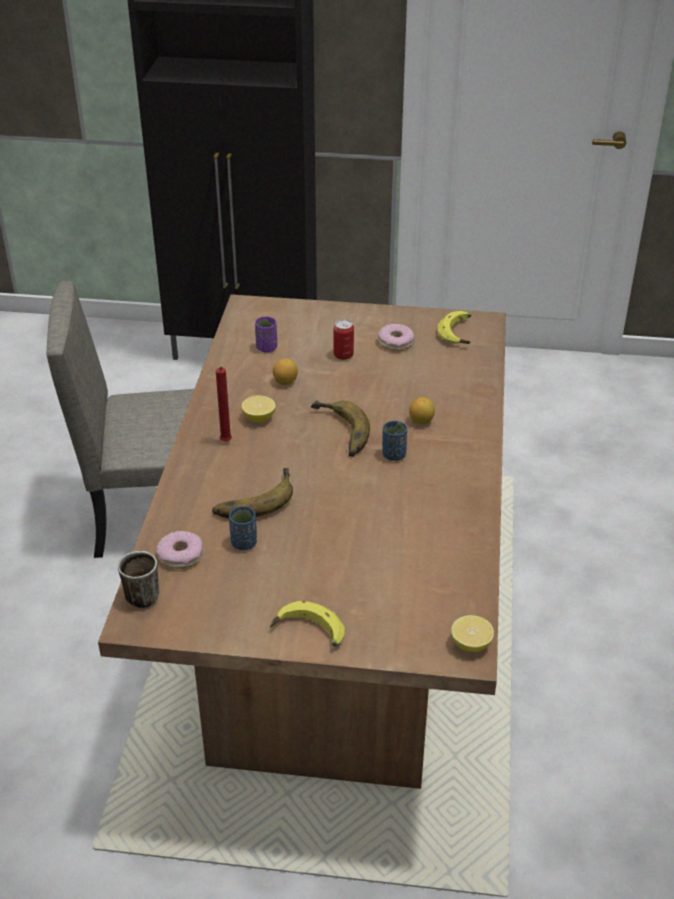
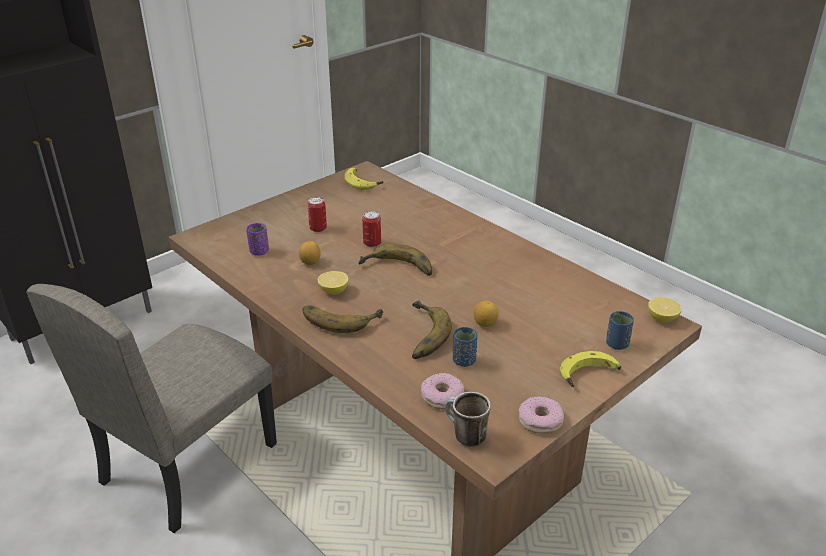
camera: 50 degrees left, 5 degrees down
(225, 443) = (340, 317): red candle -> banana
(360, 397) = (372, 243): none -> can
(394, 455) = (450, 260): blue cup -> blue cup (617, 344)
(395, 342) = (336, 205): donut -> donut (540, 420)
(421, 421) = (430, 235): lemon -> lemon (485, 323)

